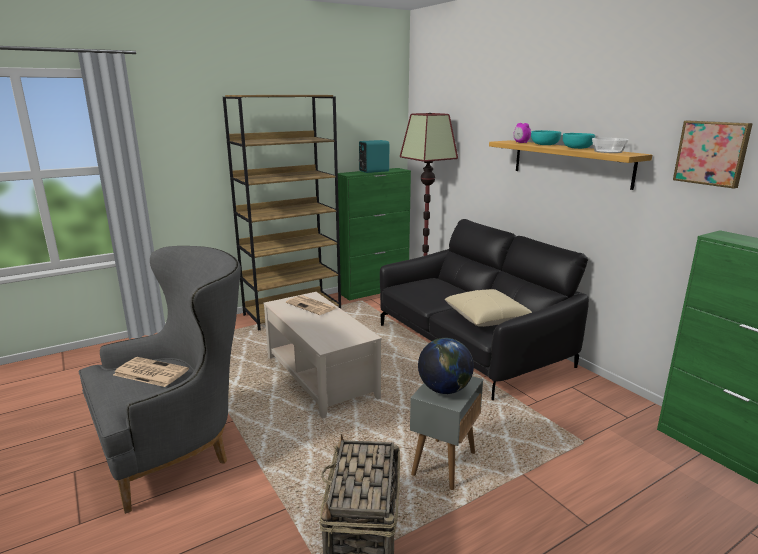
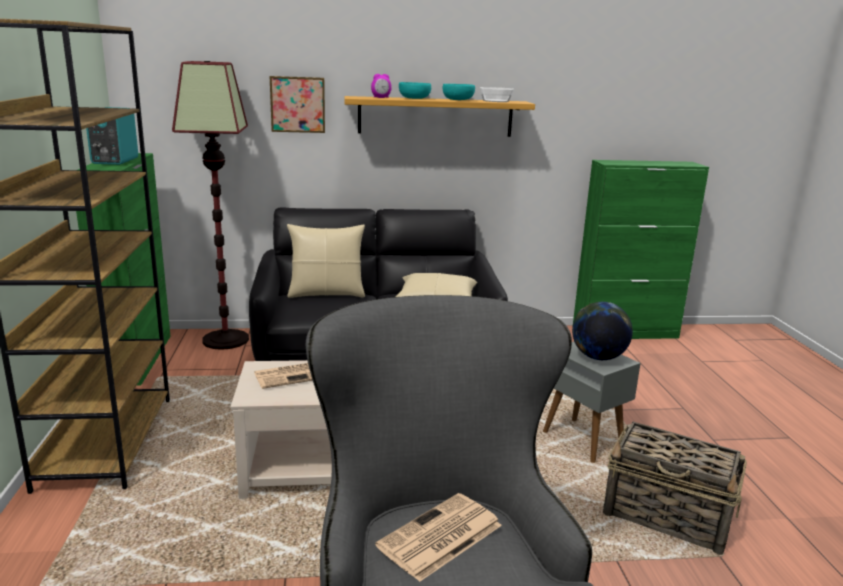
camera: 65 degrees left, 0 degrees up
(450, 285) = (326, 293): none -> beige pillow
(712, 153) = (576, 96): picture -> picture (298, 104)

